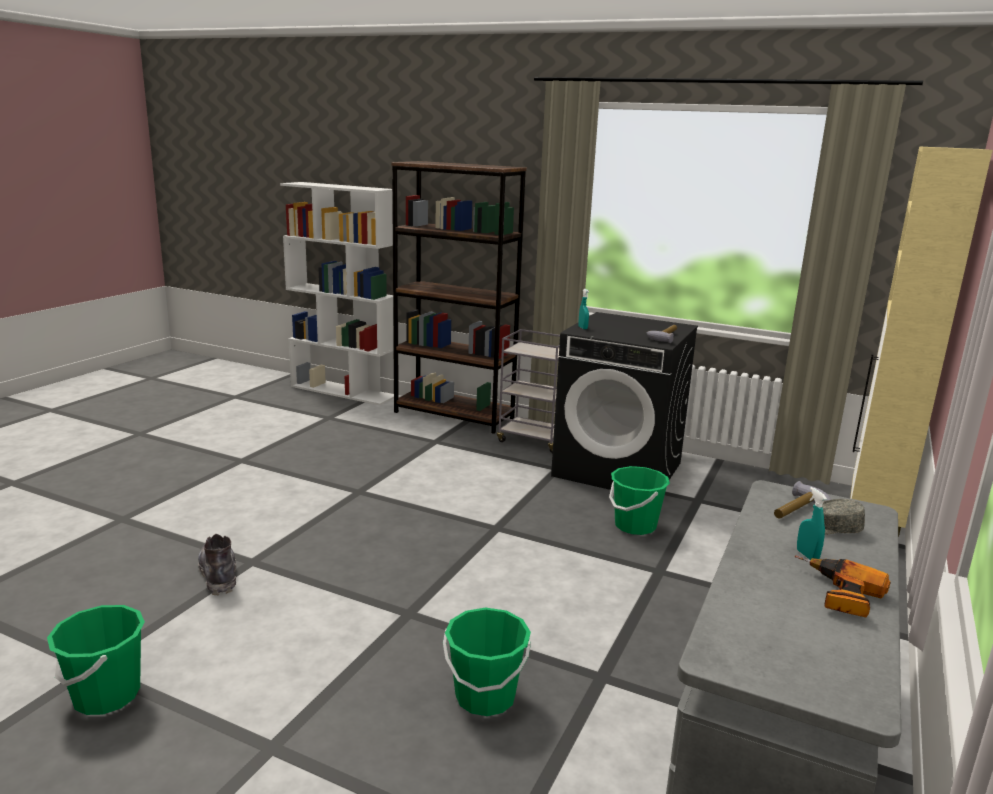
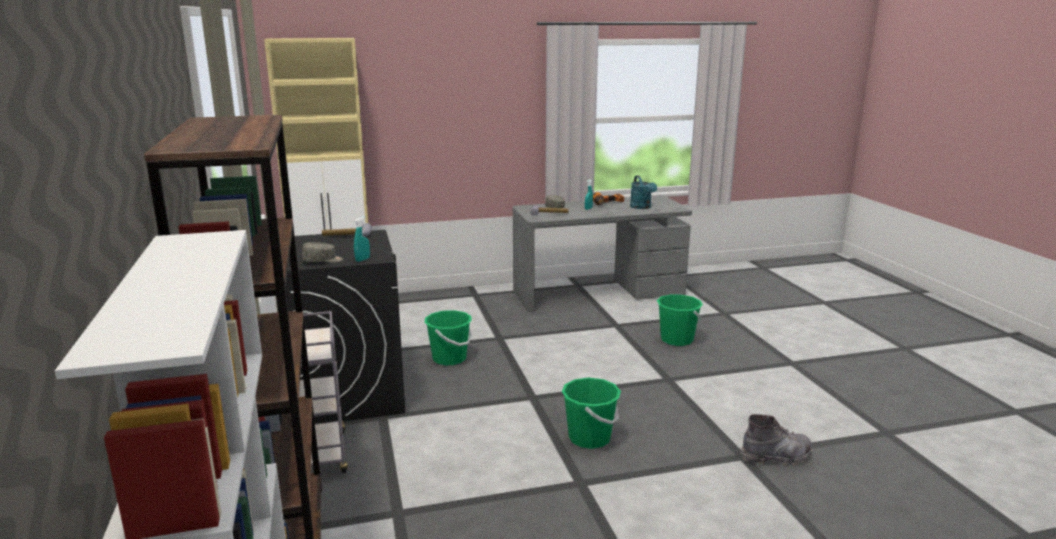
camera: 130 degrees left, 0 degrees up
(106, 695) = (876, 414): green bucket -> green bucket (589, 438)
(219, 575) = (776, 457): grey boot -> grey boot turned 120 degrees counterclockwise
(600, 322) = (323, 261): none -> grey cap
(768, 617) = (642, 207): none -> turquoise watering can

